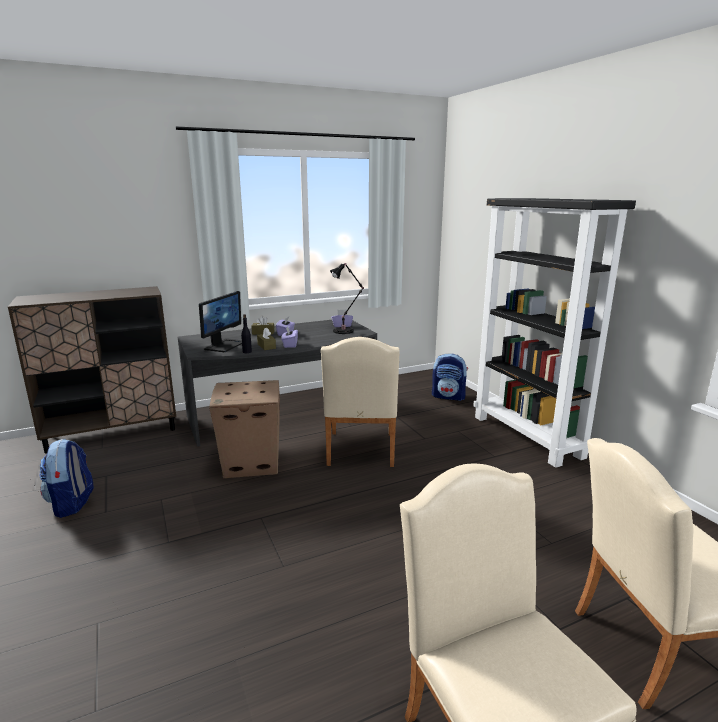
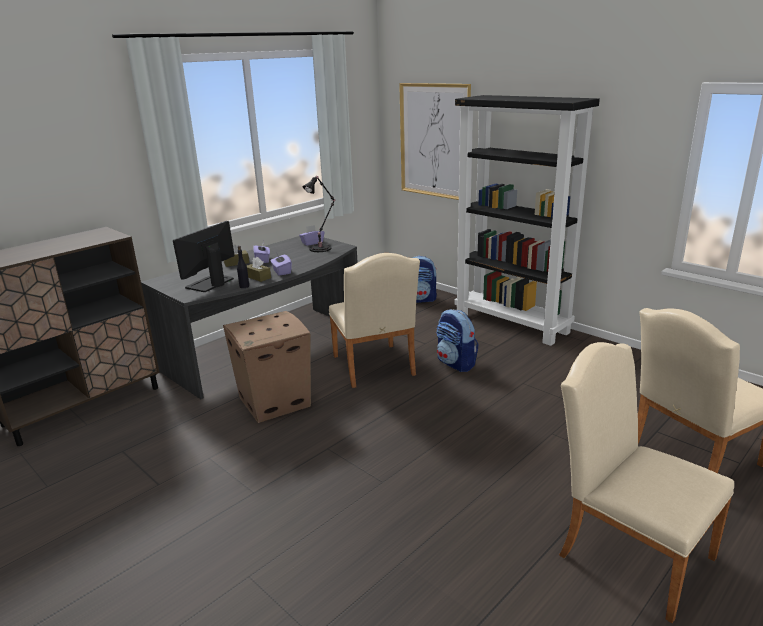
camera: 20 degrees left, 5 degrees up
(72, 503) = (110, 487): backpack -> backpack (456, 363)
(224, 345) = (210, 283): monitor -> monitor turned 150 degrees counterclockwise
(481, 244) = (434, 141): none -> picture

